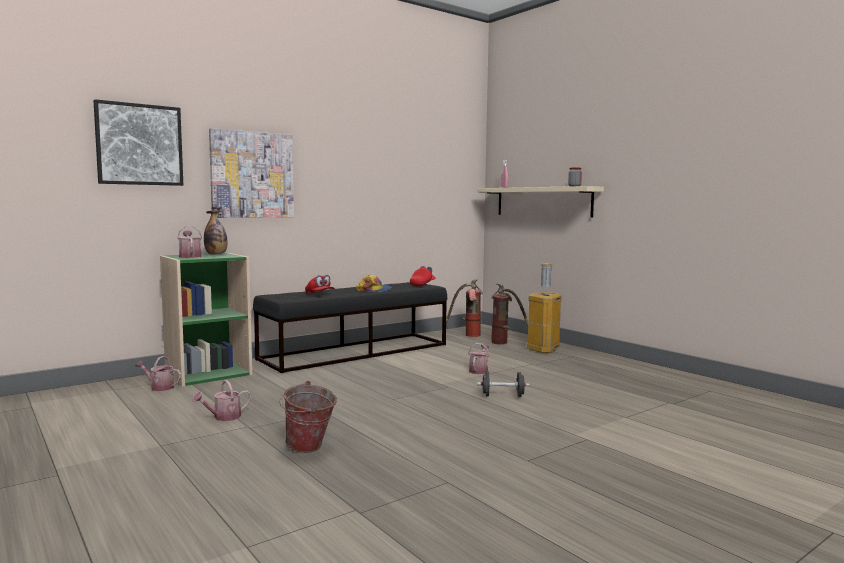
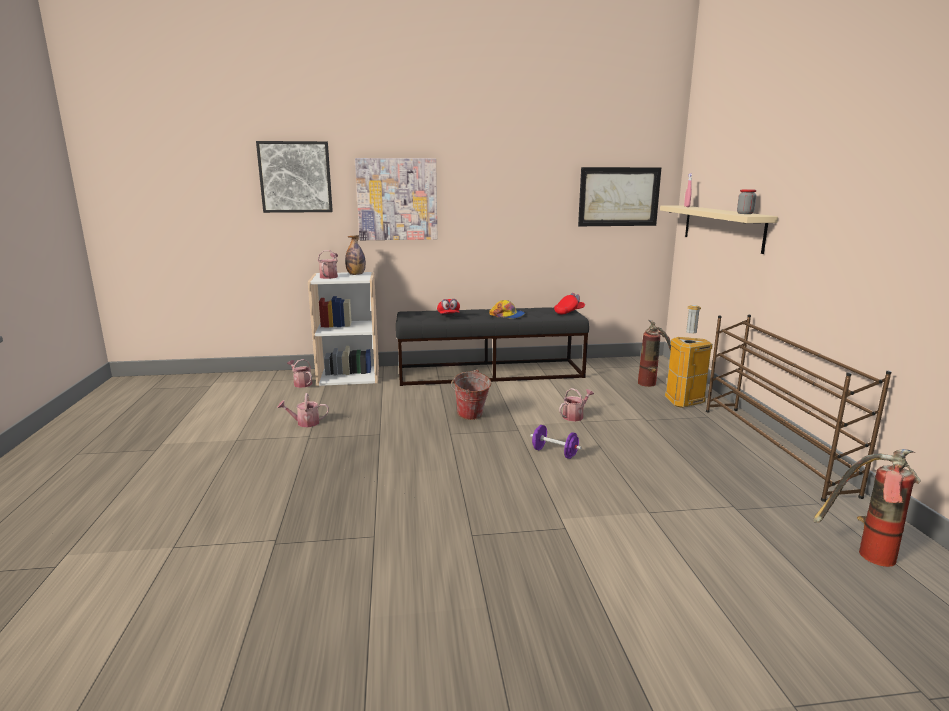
camera: 30 degrees right, 10 degrees up
(209, 373) = (350, 376): green bookcase -> white bookcase
(308, 449) = (319, 470): bucket -> bucket (470, 417)
(443, 180) = (618, 196): none -> picture
(467, 335) = (624, 369): fire extinguisher -> fire extinguisher (864, 556)
(502, 396) = (554, 453): black dumbbell -> purple dumbbell
(641, 367) = (772, 448): none -> brown shoe rack

